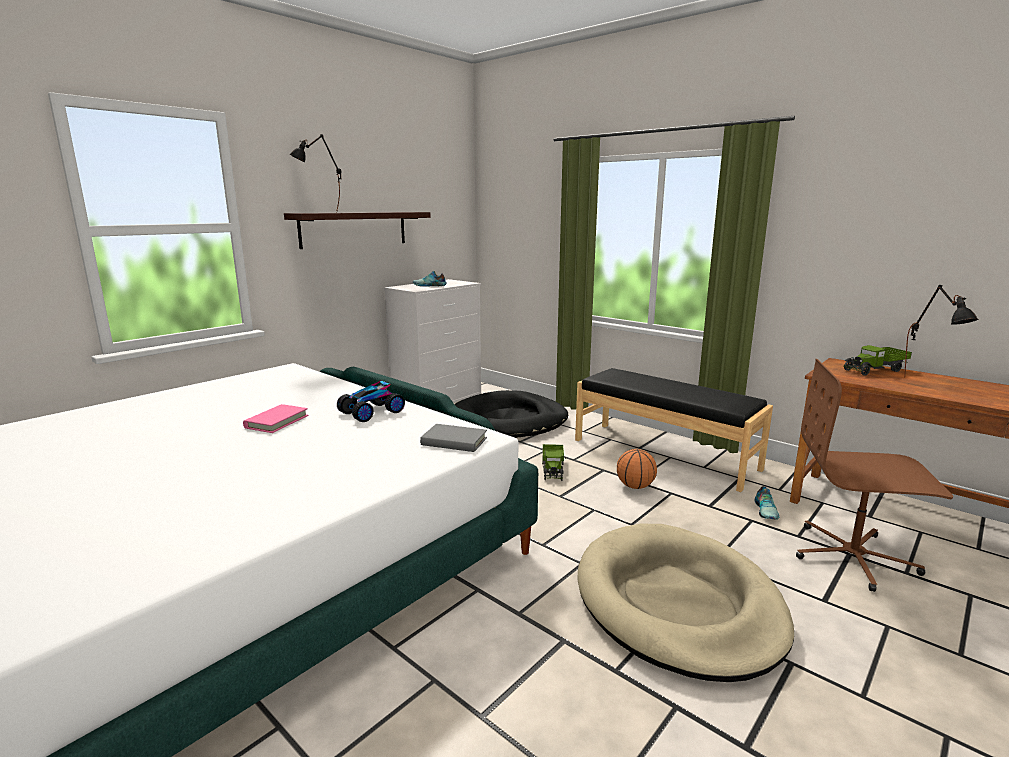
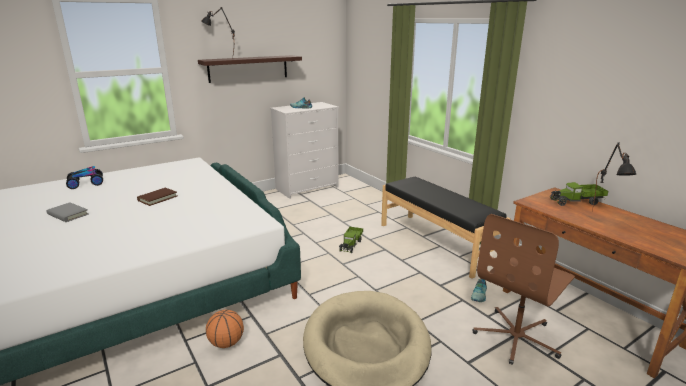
camera: 15 degrees right, 5 degrees up
(276, 421) = (157, 198): pink book -> brown book
(371, 412) = (214, 197): toy car -> toy car (86, 183)
(454, 441) = (243, 223): grey book -> grey book (68, 214)
(510, 420) = (347, 205): black dog bed -> none
(635, 486) = (398, 264): basketball -> basketball (226, 343)
(853, 557) = (517, 337): brown office chair -> brown office chair turned 75 degrees counterclockwise

